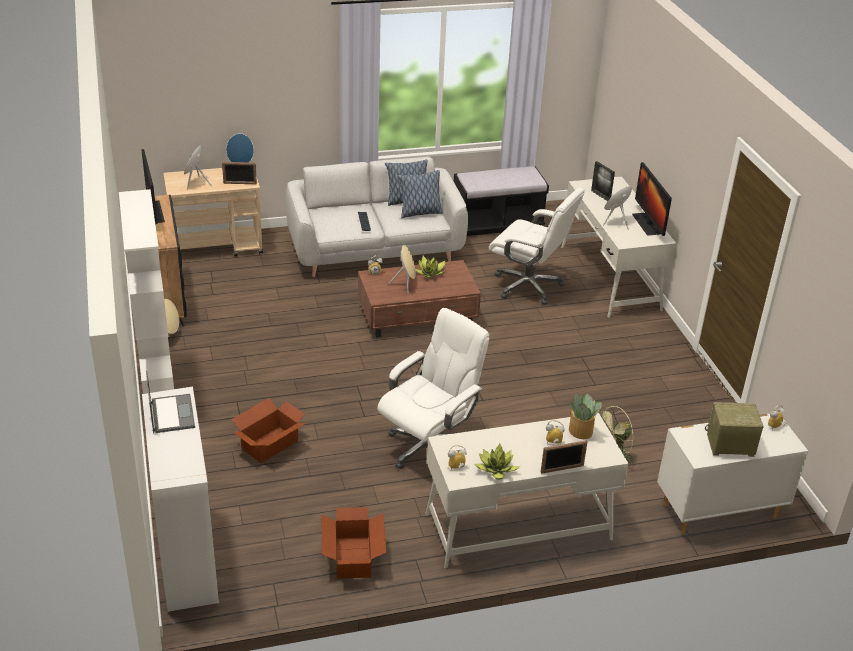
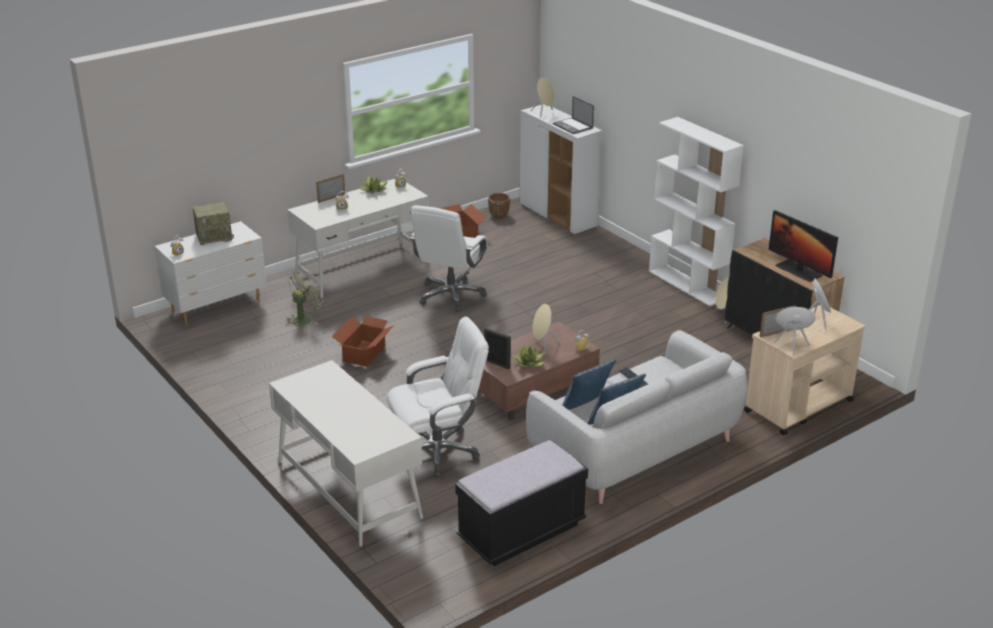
camera: 160 degrees right, 5 degrees down
(269, 444) = (567, 271): cardboard box -> cardboard box (365, 353)
(270, 586) = (498, 216): none -> brown planter
(528, 286) = (438, 451): white office chair -> white office chair turned 150 degrees clockwise
(581, 431) = (325, 217): potted plant -> none
(600, 196) = (372, 424): picture frame -> picture frame (497, 364)
(616, 222) = (343, 391): beige speaker -> beige speaker (544, 113)
(648, 224) = (305, 399): monitor -> none

